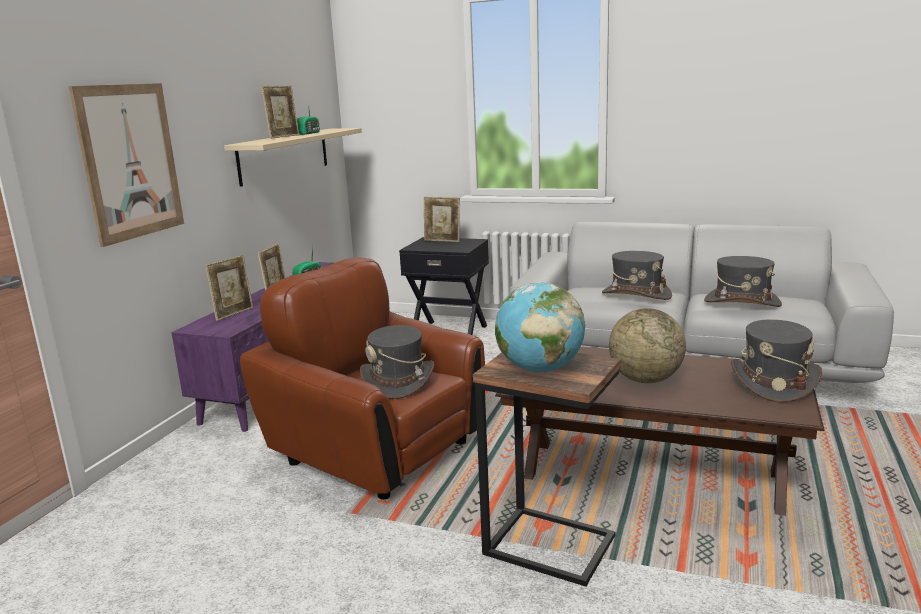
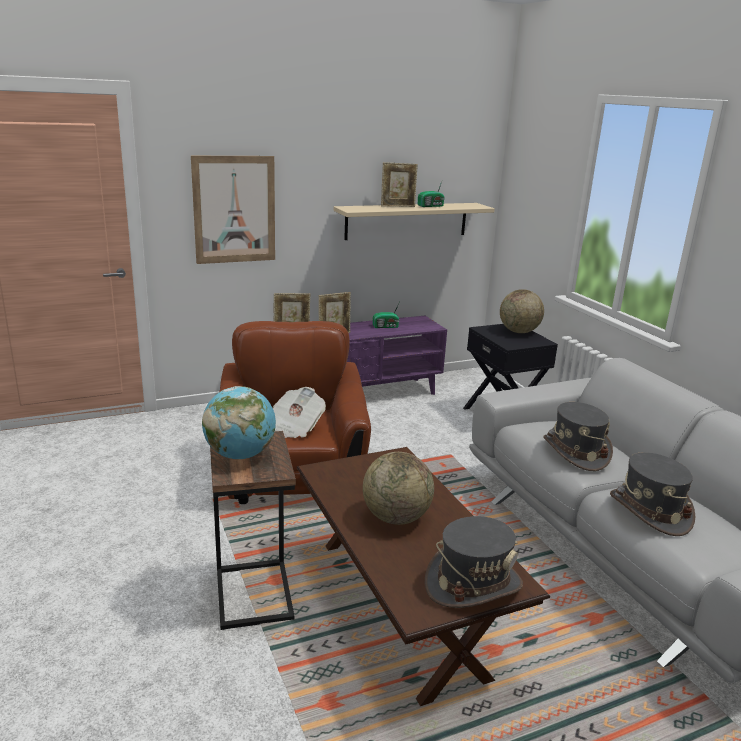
camera: 45 degrees right, 5 degrees up
(398, 381) = (295, 427): grey hat -> newspaper
(442, 241) = (519, 331): picture frame -> globe

